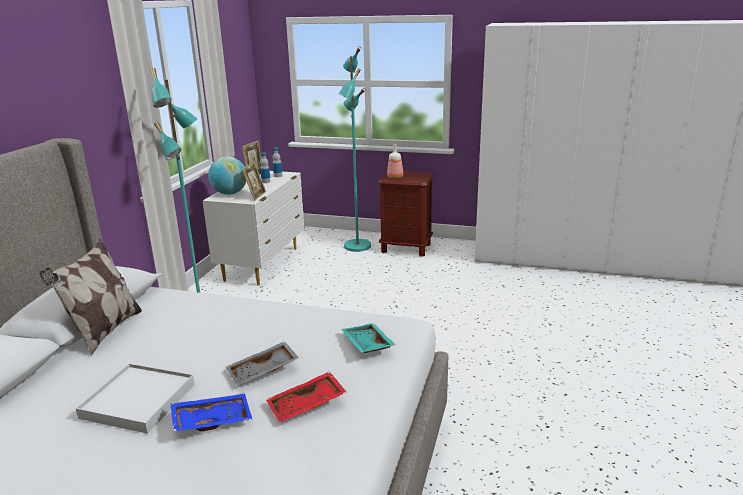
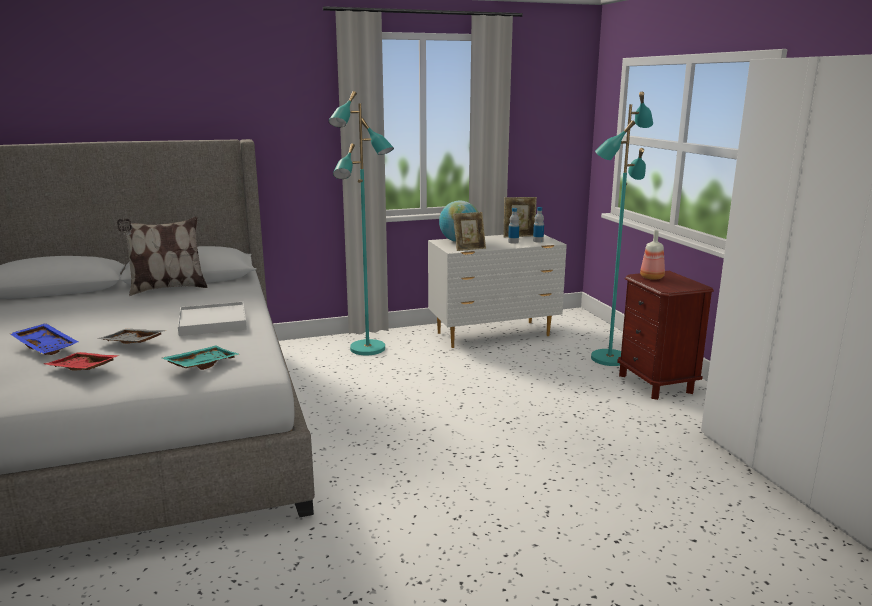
camera: 55 degrees right, 5 degrees down
(138, 401) = (70, 322): white tray -> white tray (212, 322)

